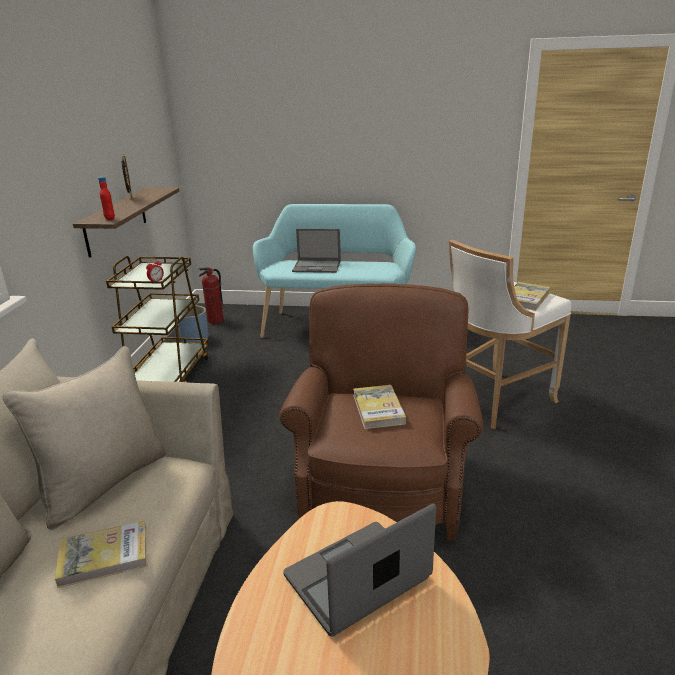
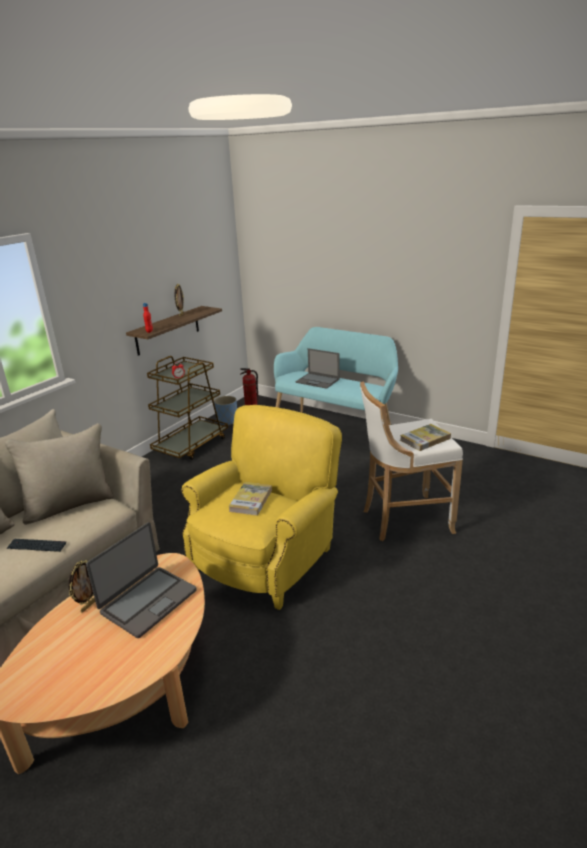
camera: 25 degrees right, 0 degrees up
(104, 556) = (36, 546): book -> keyboard
(273, 617) = (89, 605): none -> picture frame
(358, 579) = (148, 601): laptop -> laptop turned 135 degrees clockwise
(383, 481) = (267, 556): brown armchair -> yellow armchair

